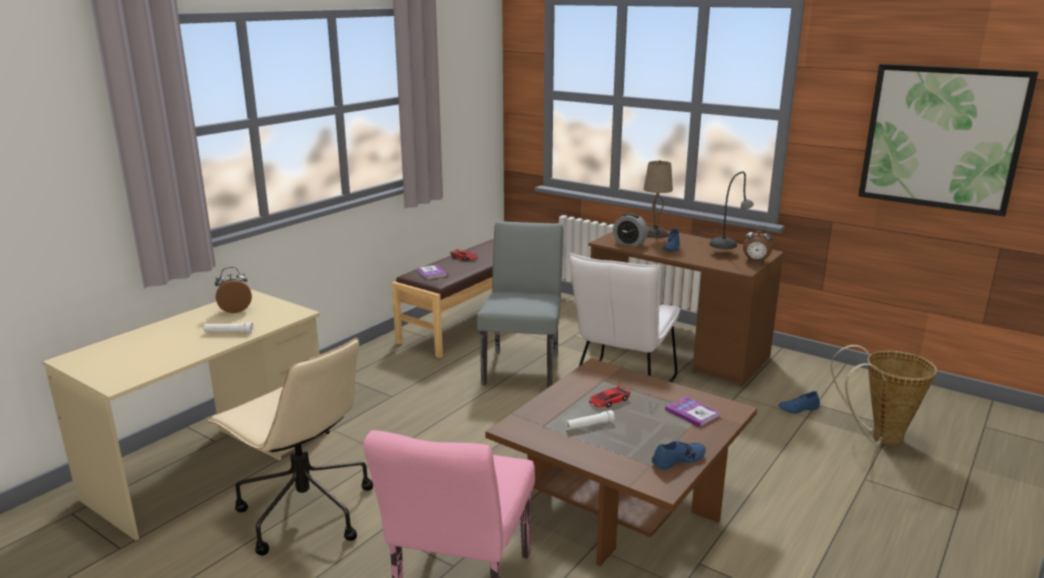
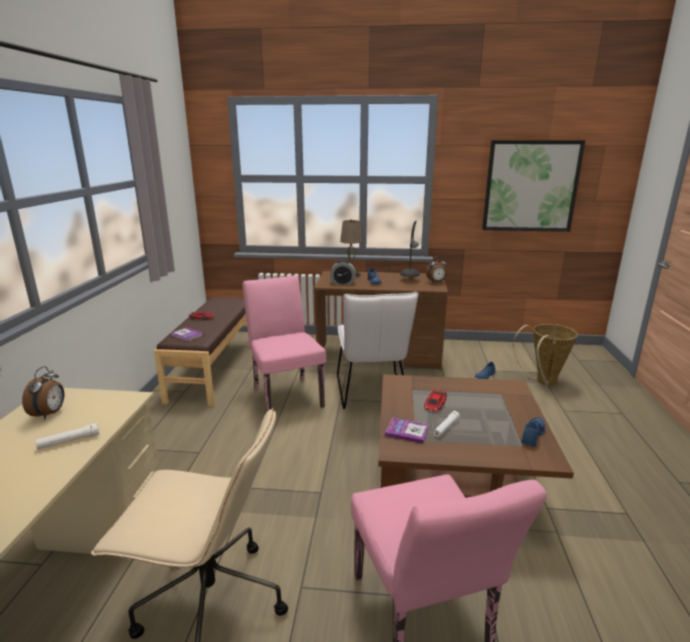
camera: 30 degrees left, 0 degrees up
(235, 310) = (50, 414): alarm clock -> alarm clock turned 150 degrees clockwise
(523, 365) = (286, 394): grey chair -> pink chair
(692, 413) = (495, 396): book -> book (407, 431)

